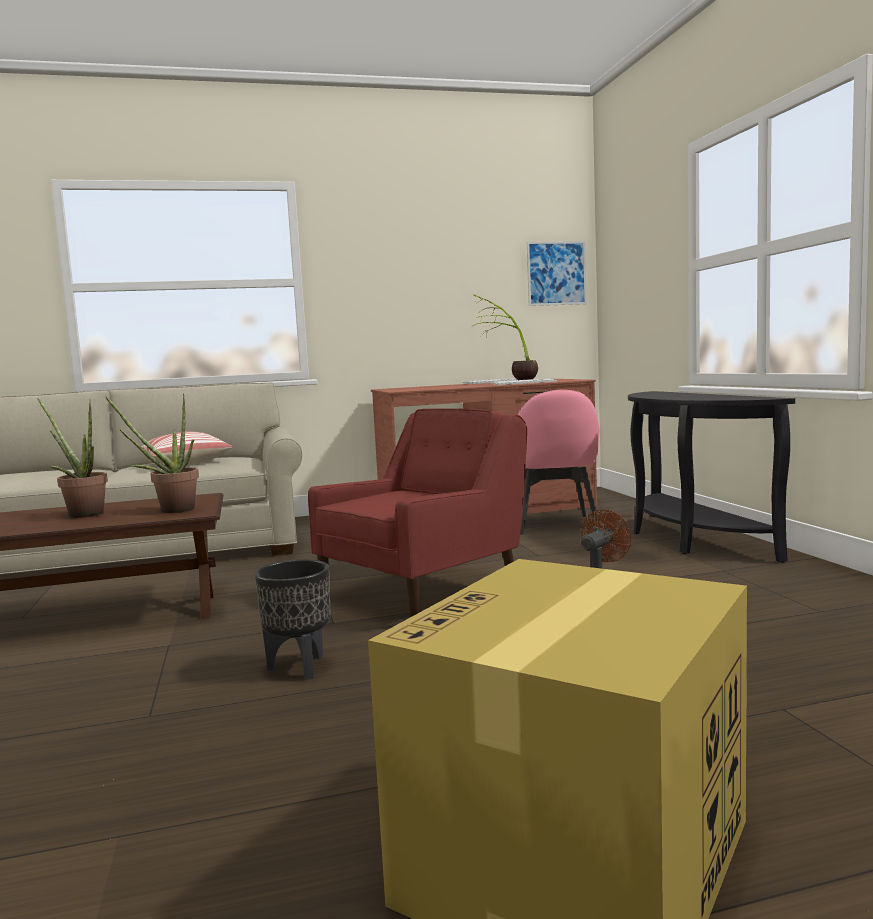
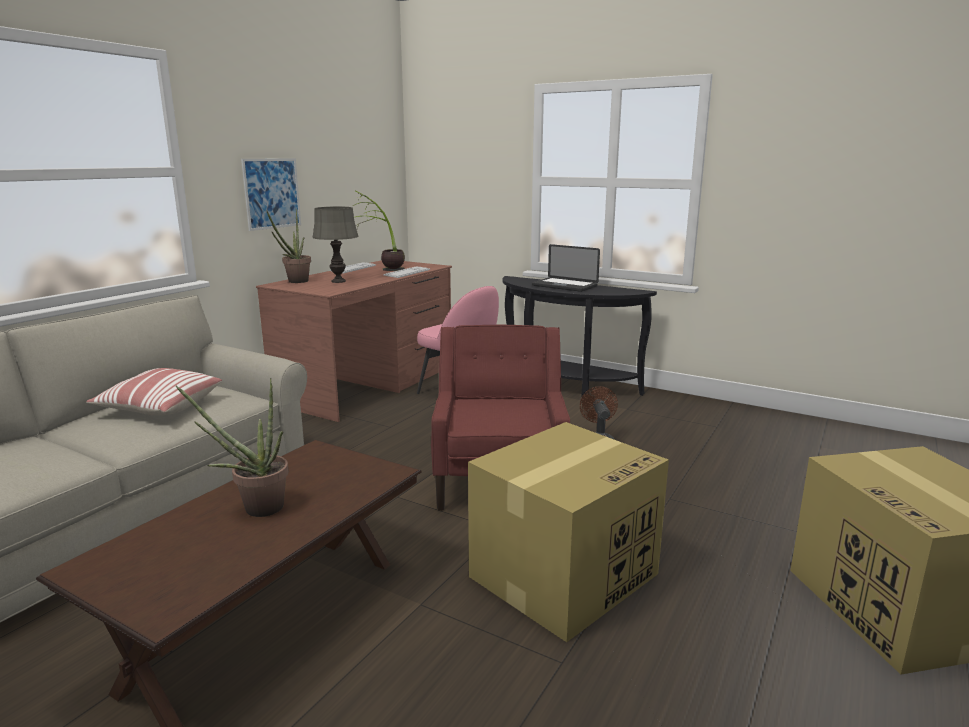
camera: 45 degrees left, 10 degrees up
(170, 510) = (349, 476): potted plant -> potted plant (295, 282)
(300, 667) = (564, 574): black planter -> cardboard box
(439, 387) = (338, 281): none -> grey table lamp
(556, 273) = (382, 164): picture -> picture (272, 193)
(683, 395) = (564, 286): none -> laptop

